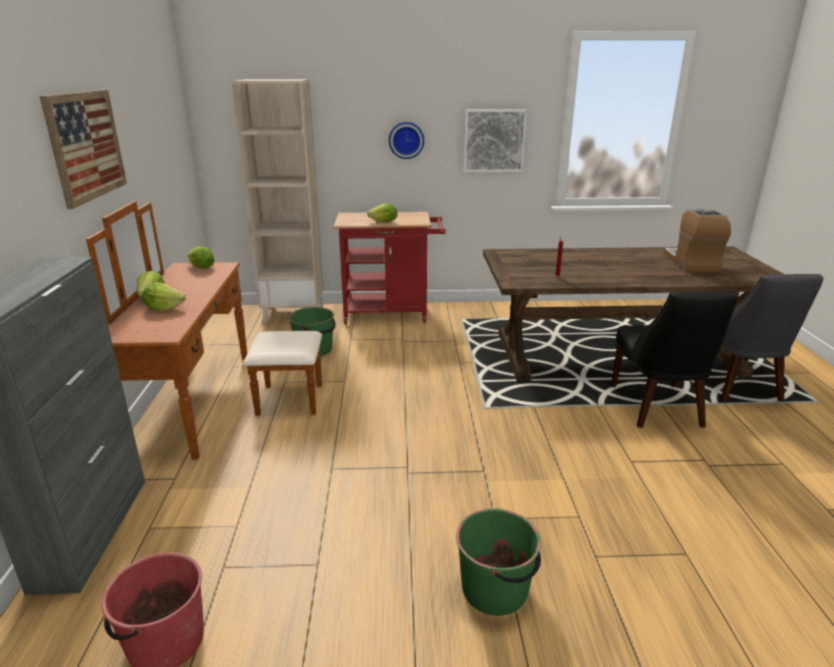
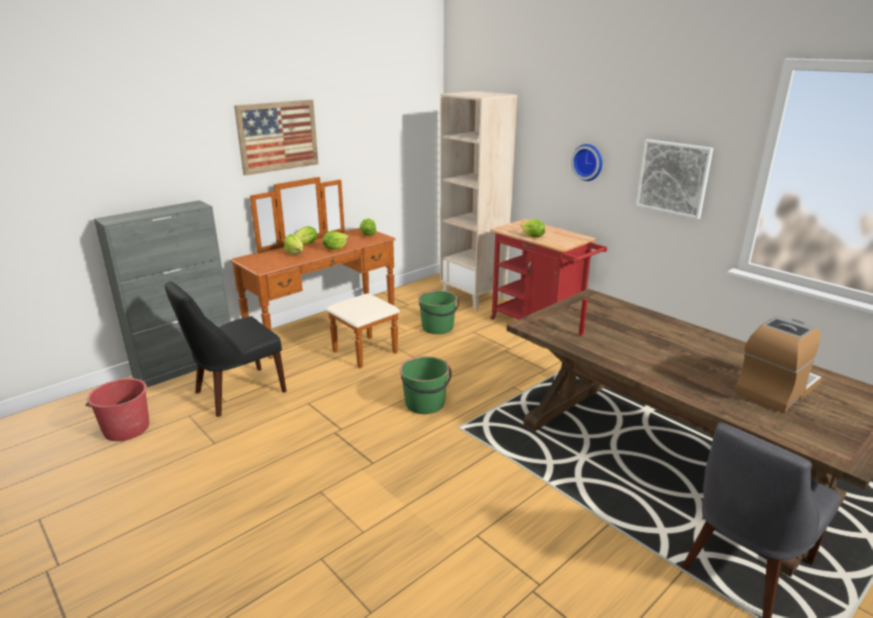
camera: 50 degrees right, 0 degrees up
(200, 289) = (335, 248): none -> lettuce
(495, 589) = (245, 522): green bucket -> green bucket (425, 404)
(657, 408) = (598, 523): black chair -> black chair (236, 393)

